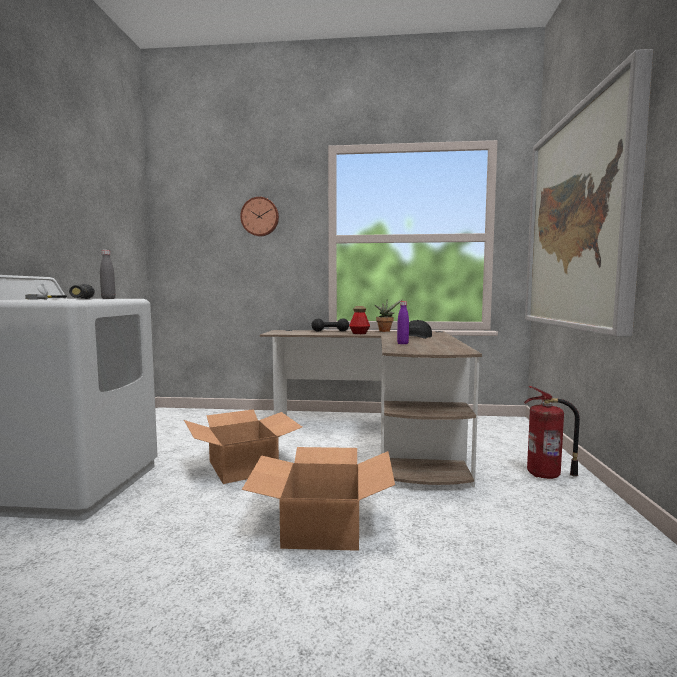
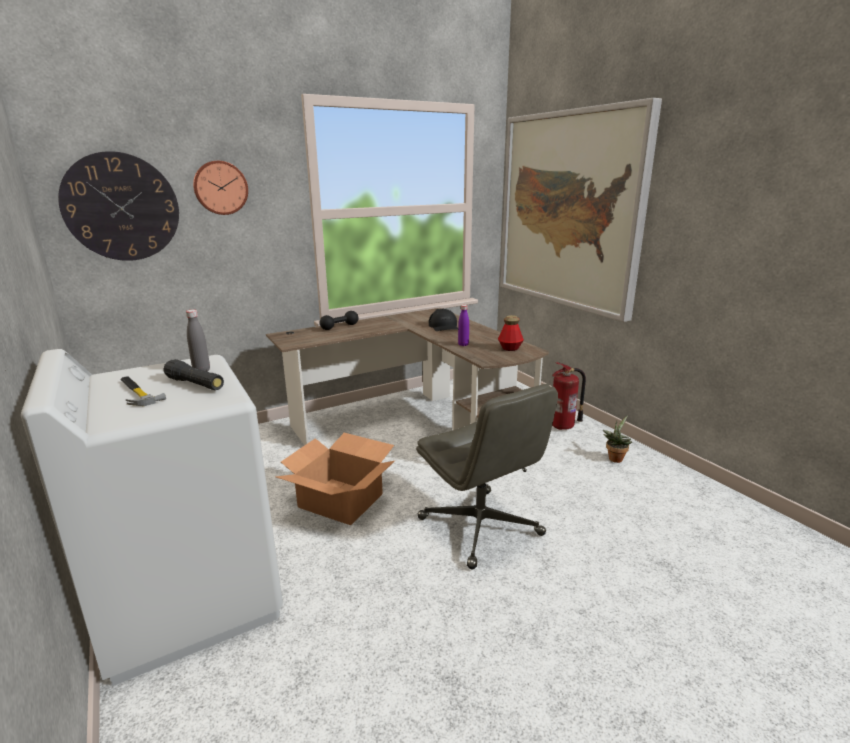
camera: 35 degrees left, 15 degrees up
(195, 229) = (121, 207): none -> wall clock
(321, 526) = (481, 527): cardboard box -> grey office chair
(359, 333) = (381, 328): bottle -> bottle (510, 348)
(385, 331) = (392, 317): potted plant -> potted plant (615, 458)

